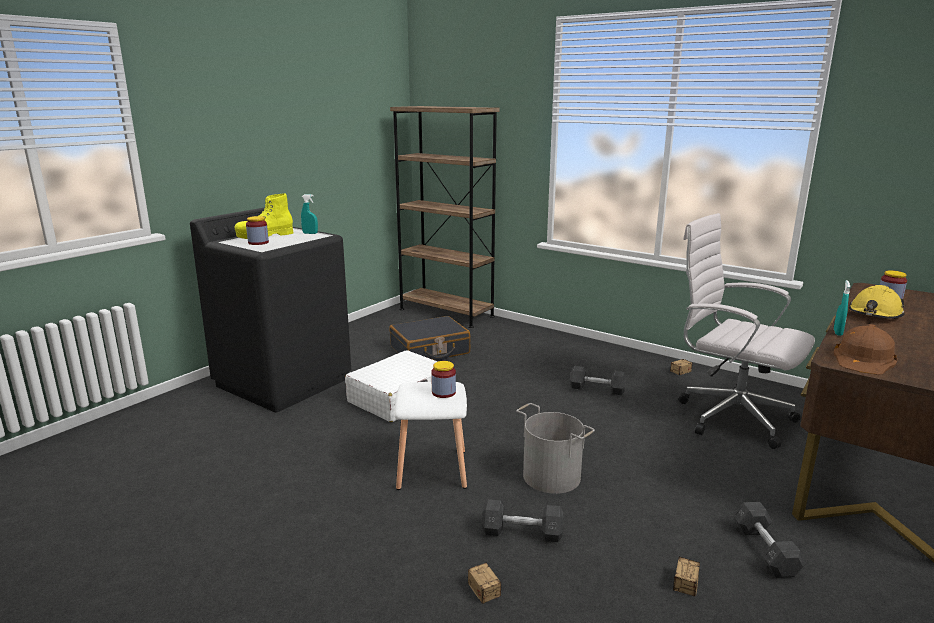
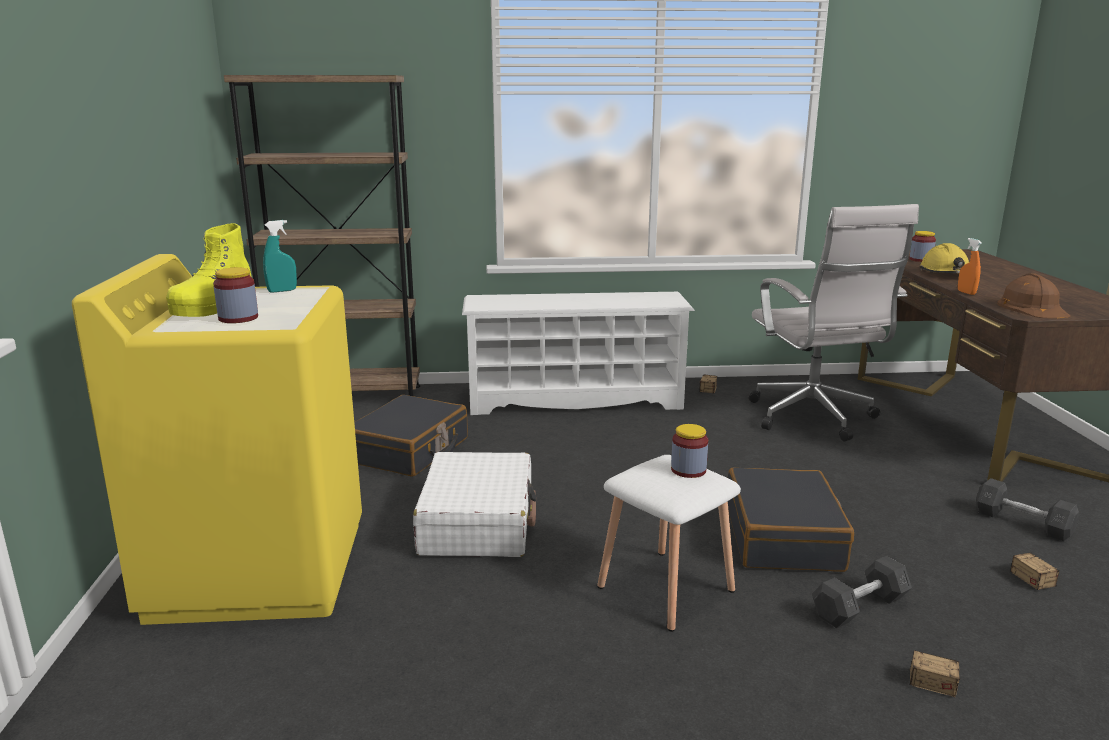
camera: 40 degrees left, 0 degrees up
(284, 381) = (259, 568): black washing machine -> yellow washing machine
(552, 476) = (783, 537): grey bucket -> black suitcase
(571, 351) = (575, 400): none -> white shoe rack
(597, 389) = (669, 432): grey dumbbell -> none
(729, 417) = (813, 419): white office chair -> white office chair turned 105 degrees counterclockwise
(837, 332) = (966, 292): turquoise spray bottle -> orange spray bottle

